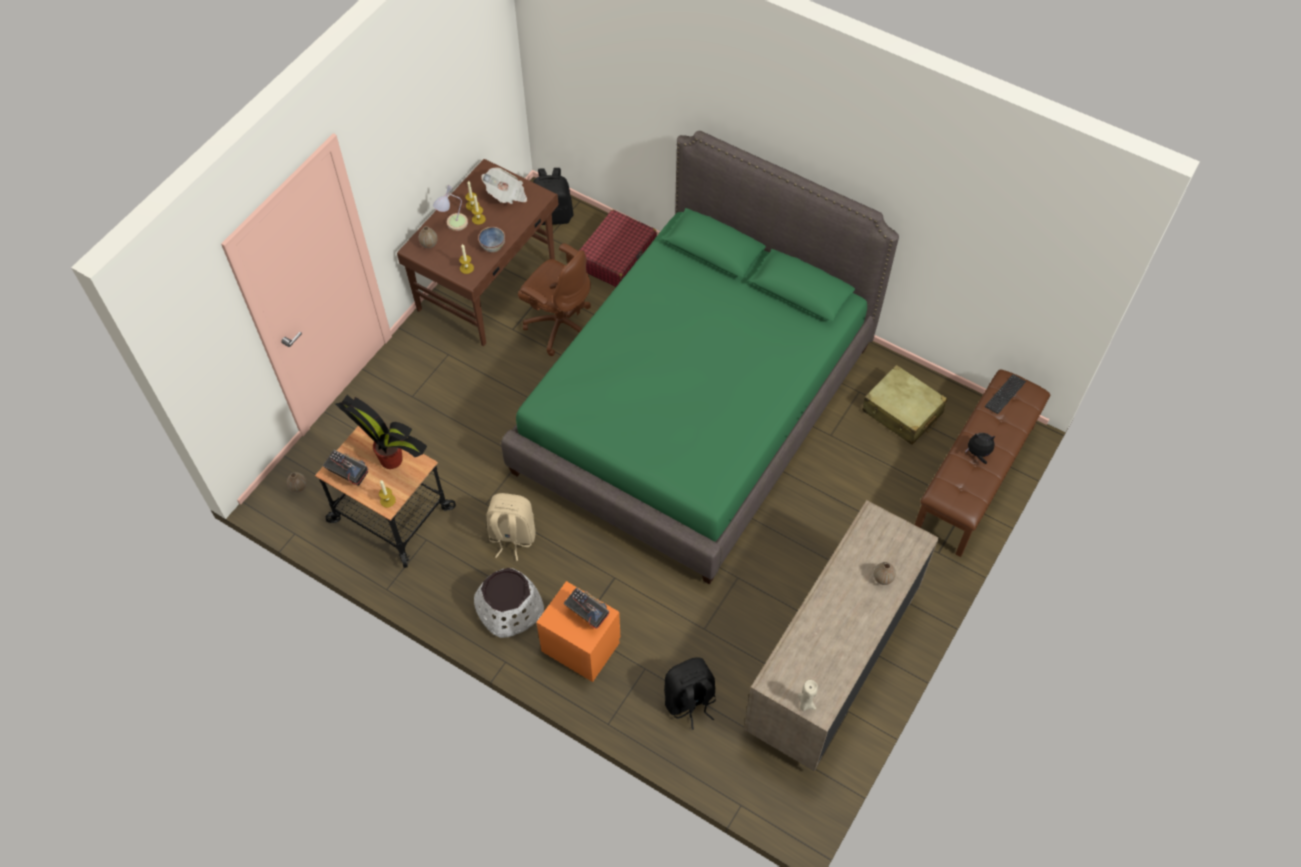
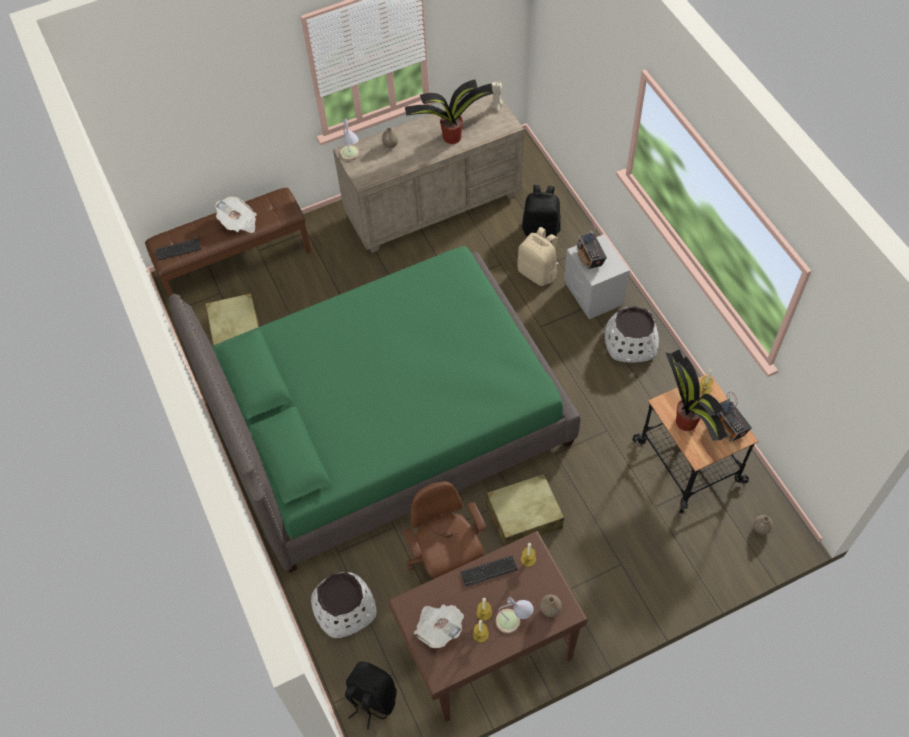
camera: 145 degrees left, 0 degrees up
(493, 245) = (488, 571): bowl -> keyboard
(511, 536) = (600, 394): beige backpack -> beige backpack (538, 272)
(518, 391) = (523, 516): none -> beige suitcase
(580, 646) = (593, 294): orange nightstand -> grey nightstand
(617, 257) = (345, 608): red suitcase -> white planter
(825, 626) = (450, 137): none -> potted plant
(911, 540) = (351, 156): none -> table lamp
(978, 453) = (239, 222): plush toy -> newspaper

